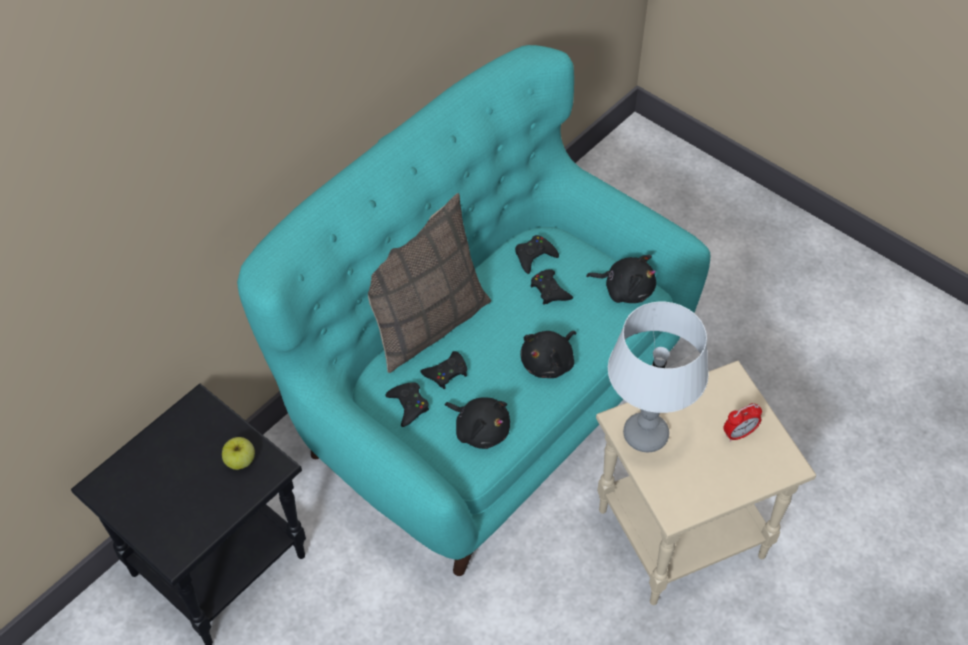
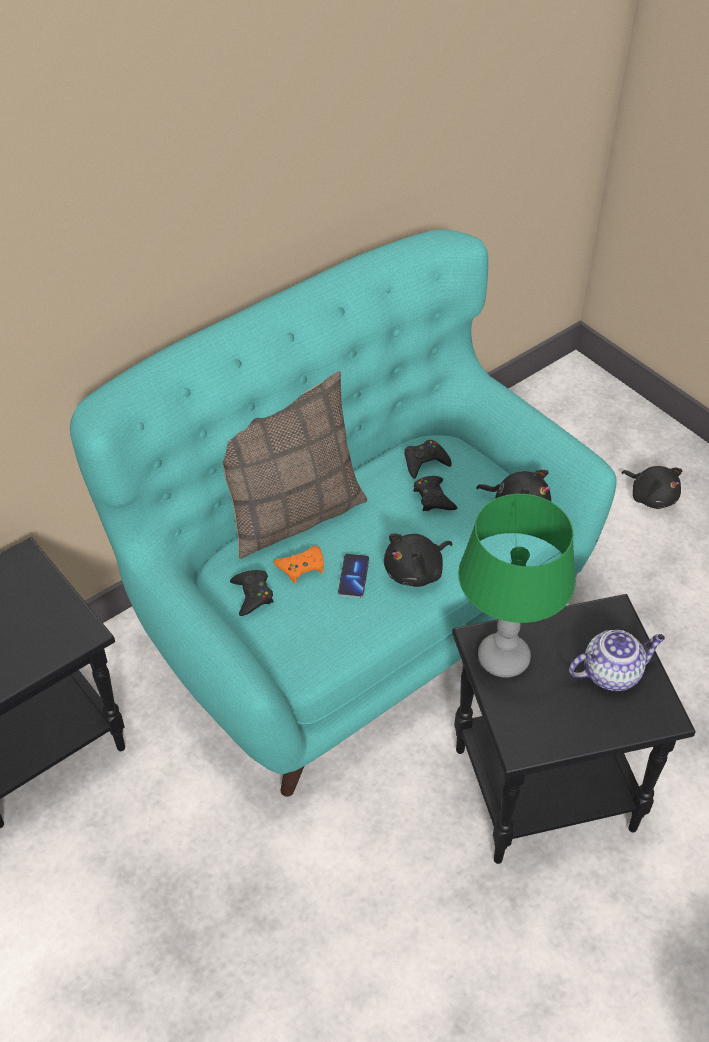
camera: 10 degrees right, 5 degrees down
(240, 461) = (50, 621): apple -> none
(446, 372) = (301, 566): black game controller -> orange game controller
(480, 430) = (324, 631): black plush toy -> black plush toy (651, 496)
(495, 376) = (353, 577): none -> phone
(645, 435) = (503, 658): white table lamp -> green table lamp
(681, 530) = (545, 786): beige side table -> black side table
(739, 434) = (612, 673): alarm clock -> teapot

